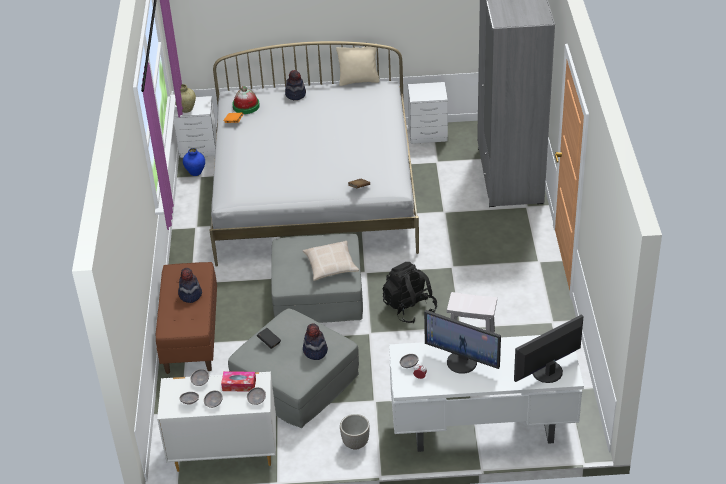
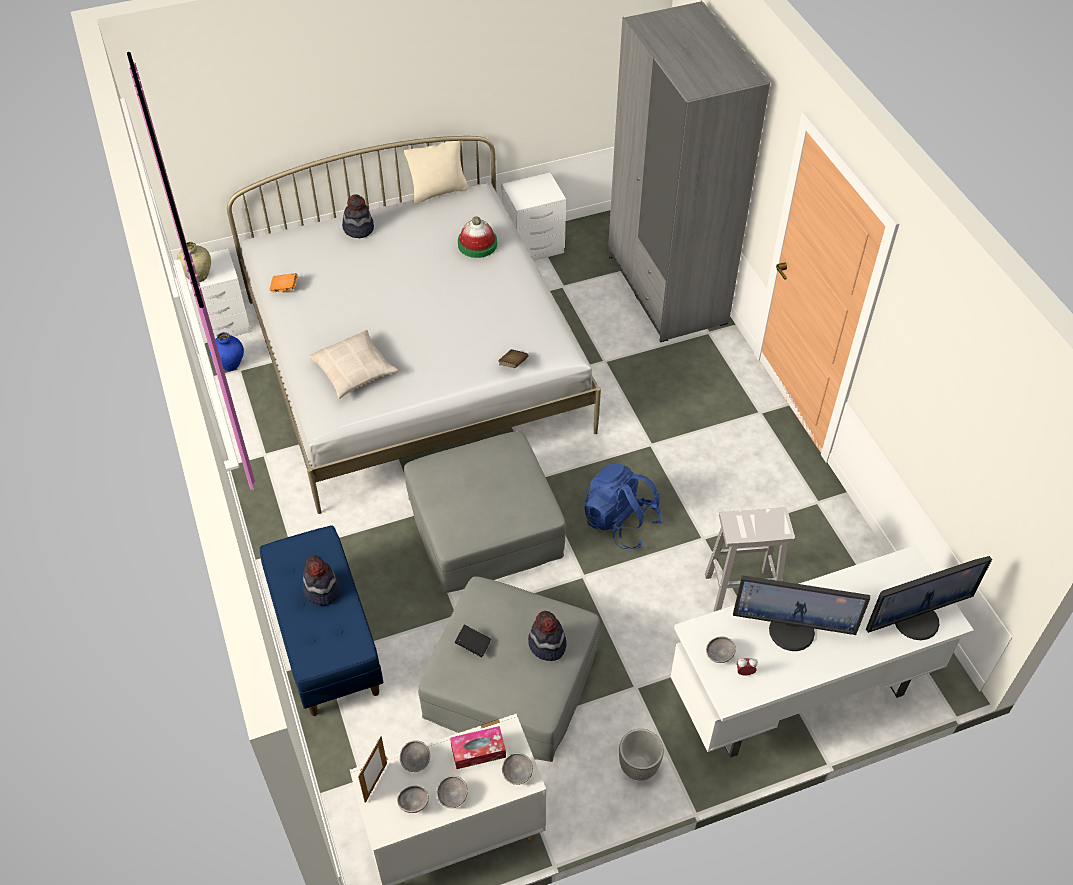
camera: 20 degrees left, 10 degrees up
(173, 387) = (375, 782): none -> picture frame
(190, 335) = (325, 639): brown bench -> blue bench
(246, 106) = (293, 259): hat -> hat (477, 244)
(330, 266) = (509, 493): beige pillow -> beige pillow (354, 370)
(409, 308) = (620, 522): black backpack -> blue backpack
(547, 372) = (915, 619): monitor -> monitor turned 150 degrees counterclockwise

